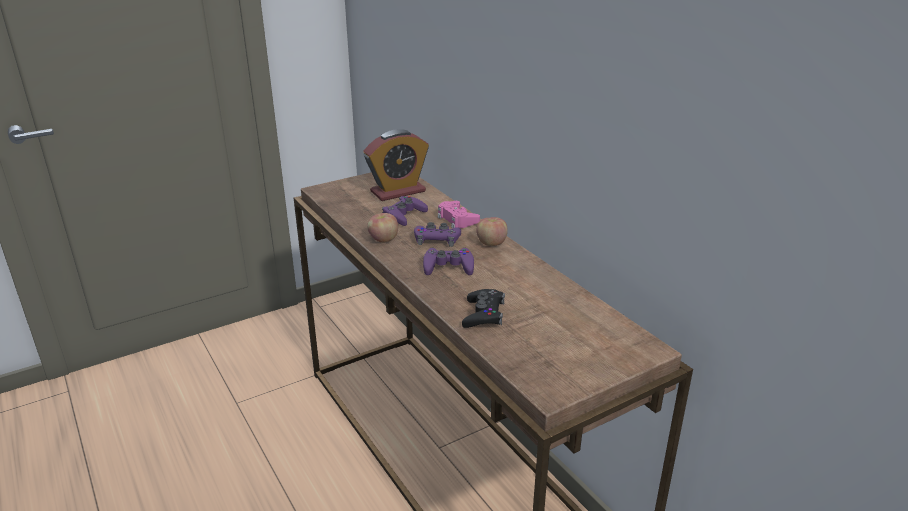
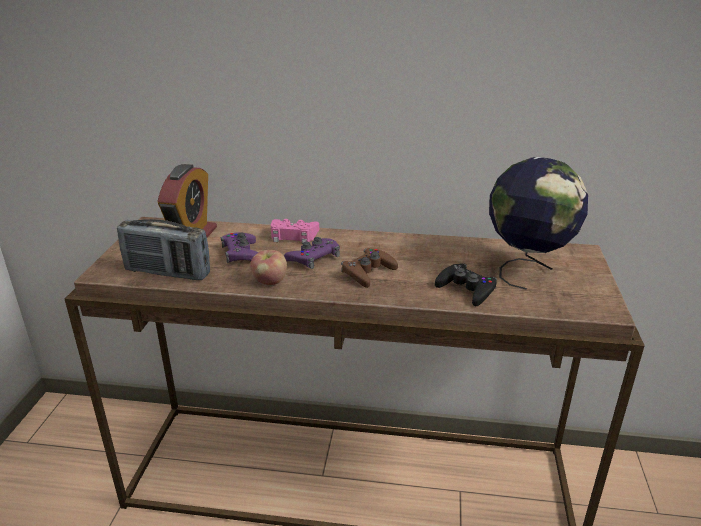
camera: 50 degrees left, 0 degrees up
(346, 206) = (167, 273): none -> radio
(448, 267) = (368, 272): purple game controller -> brown game controller
(491, 243) = (358, 240): apple -> none
(562, 331) = (527, 269): none -> globe

